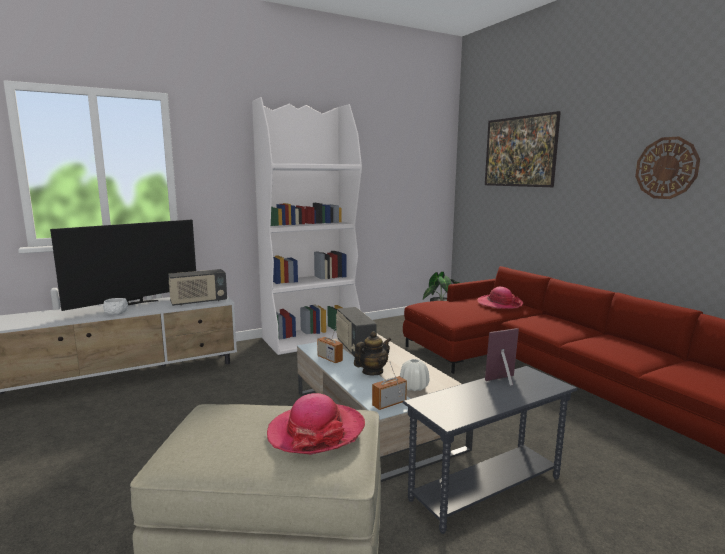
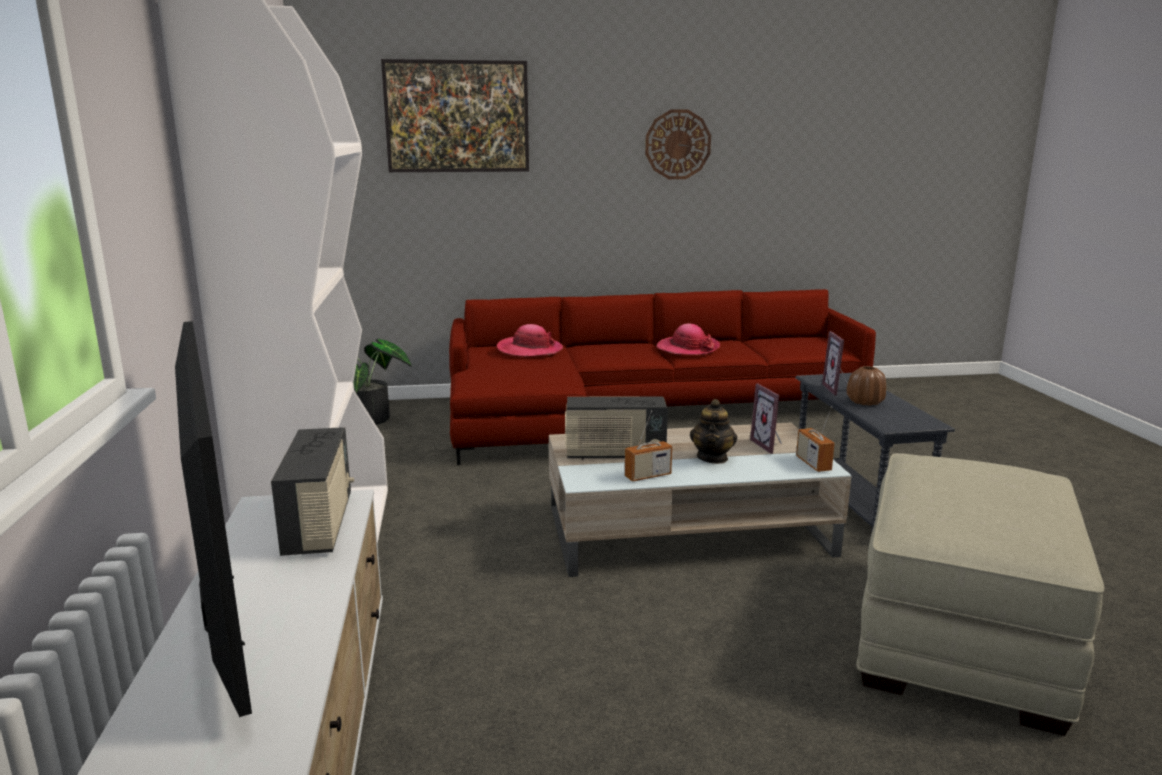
camera: 70 degrees left, 5 degrees up
(116, 313) = (305, 636): white bowl -> none
(316, 431) = (973, 475): hat -> hat (688, 348)
(372, 372) = (712, 458): teapot -> teapot turned 150 degrees counterclockwise
(413, 387) = (770, 445): white vase -> picture frame
(480, 392) = (865, 402): none -> brown vase

